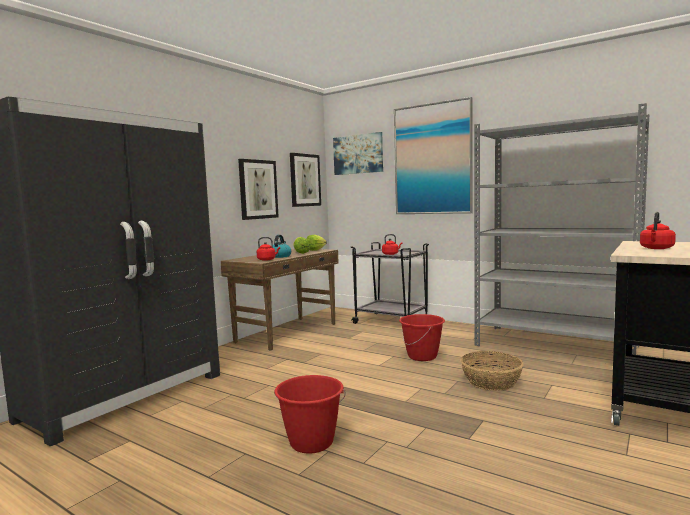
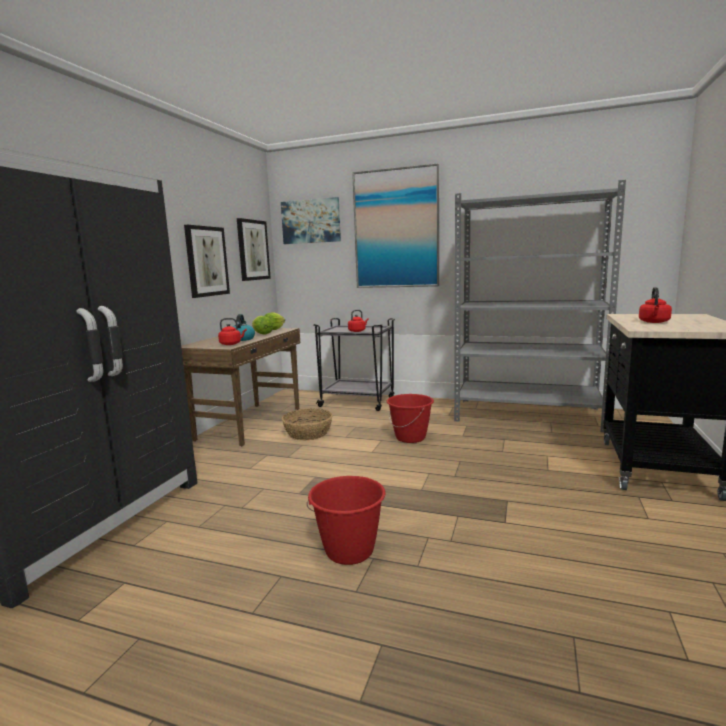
camera: 15 degrees left, 5 degrees up
(491, 382) = (492, 458): basket -> basket (308, 433)

